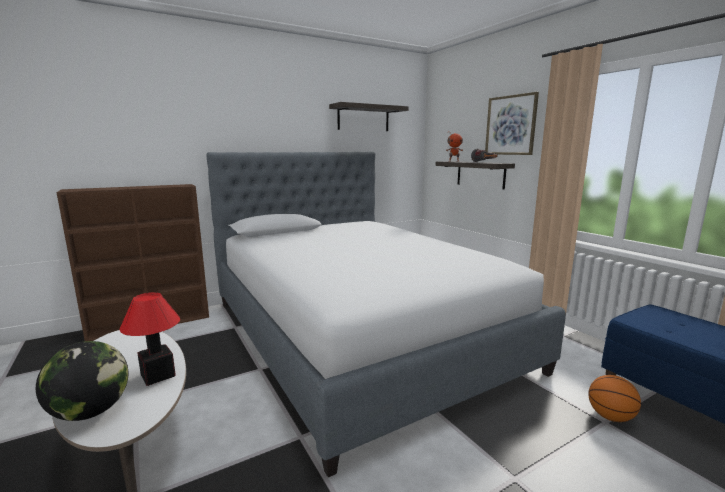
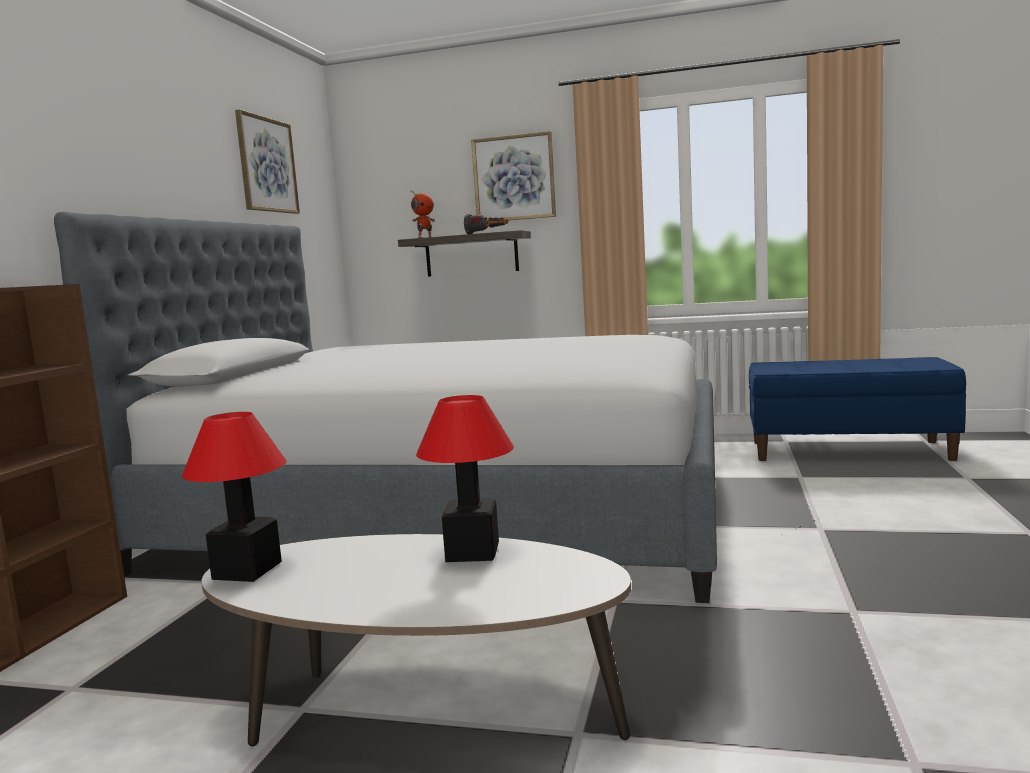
camera: 45 degrees left, 5 degrees down
(91, 412) = (506, 597): globe -> none
(118, 337) = (248, 571): none -> table lamp
(363, 118) = (267, 165): shelf -> picture
(610, 417) = (796, 473): basketball -> none

